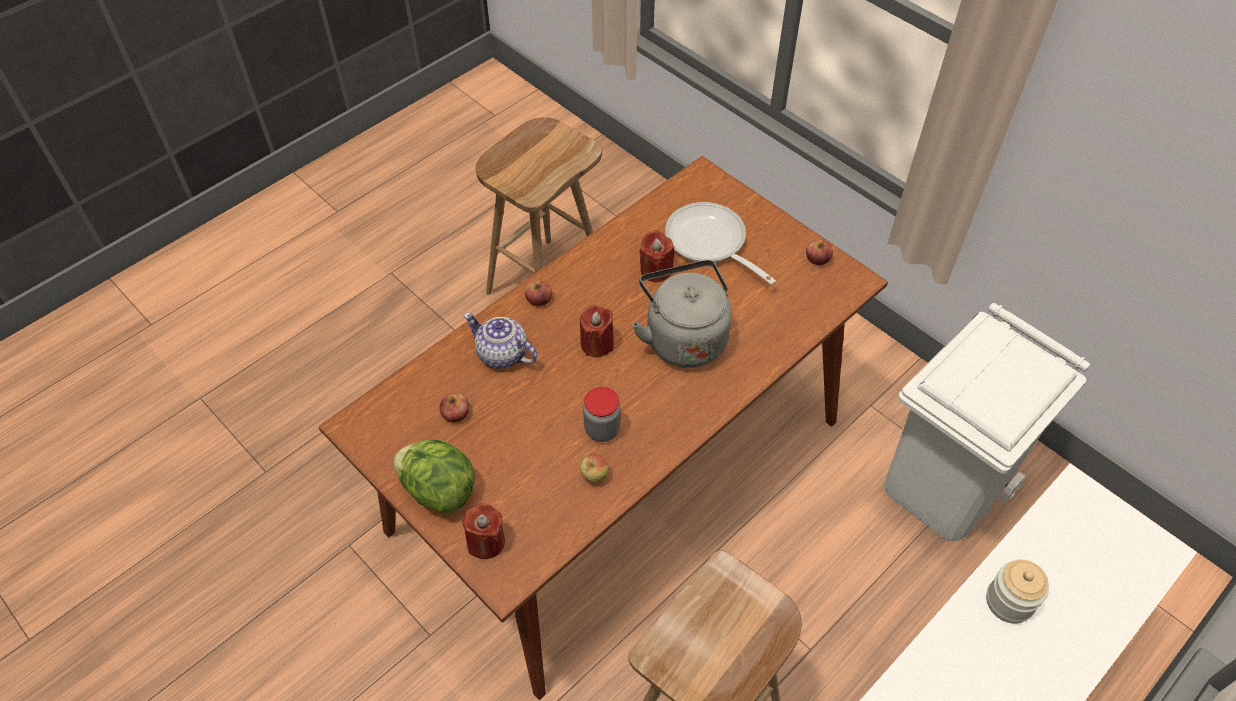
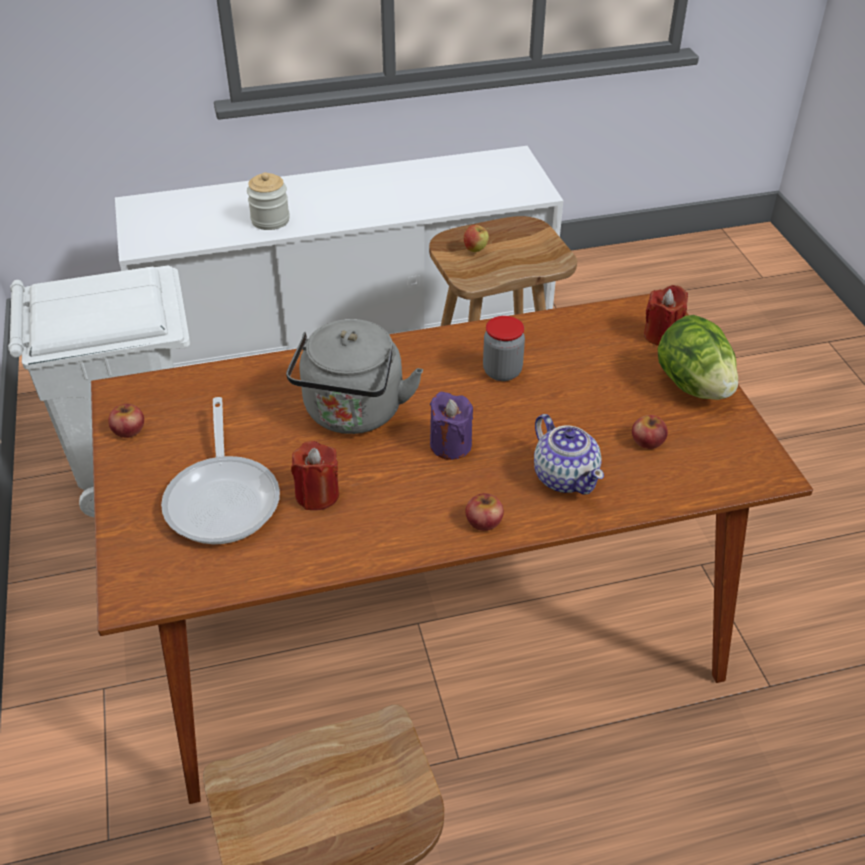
camera: 150 degrees left, 10 degrees down
(594, 476) = (535, 342): apple -> apple (475, 250)
(597, 344) = (450, 445): red candle -> purple candle

